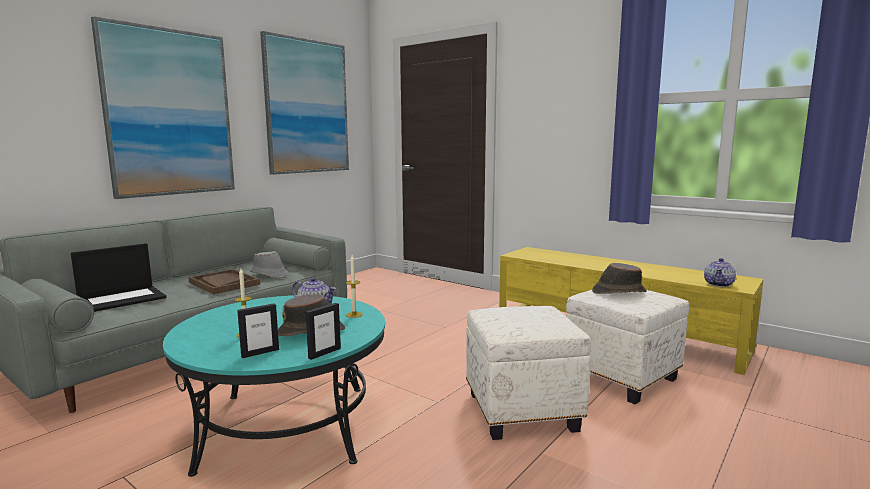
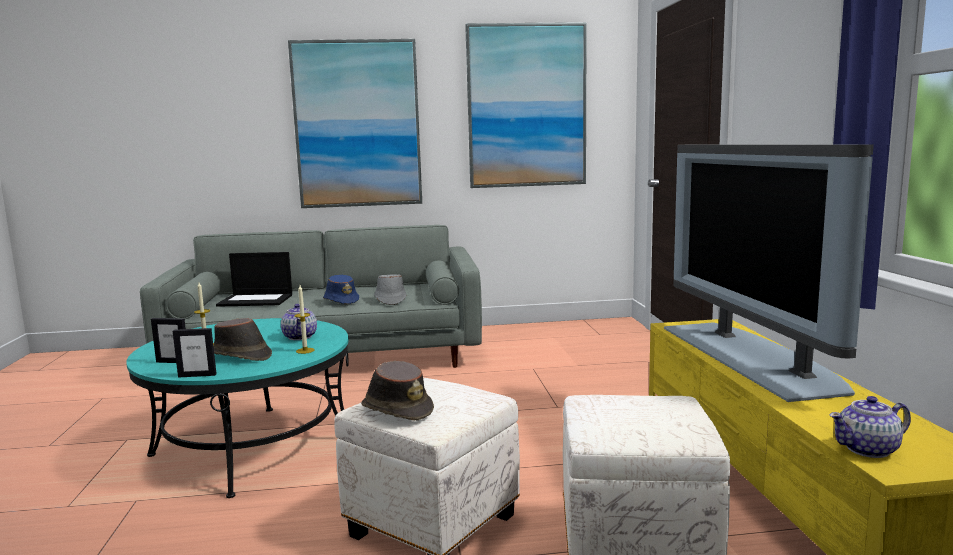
camera: 45 degrees right, 0 degrees up
(224, 283) = (341, 301): brown tray -> blue hat
(587, 261) = (751, 356): none -> television
(618, 292) = (636, 407): brown hat -> brown hat (397, 409)

